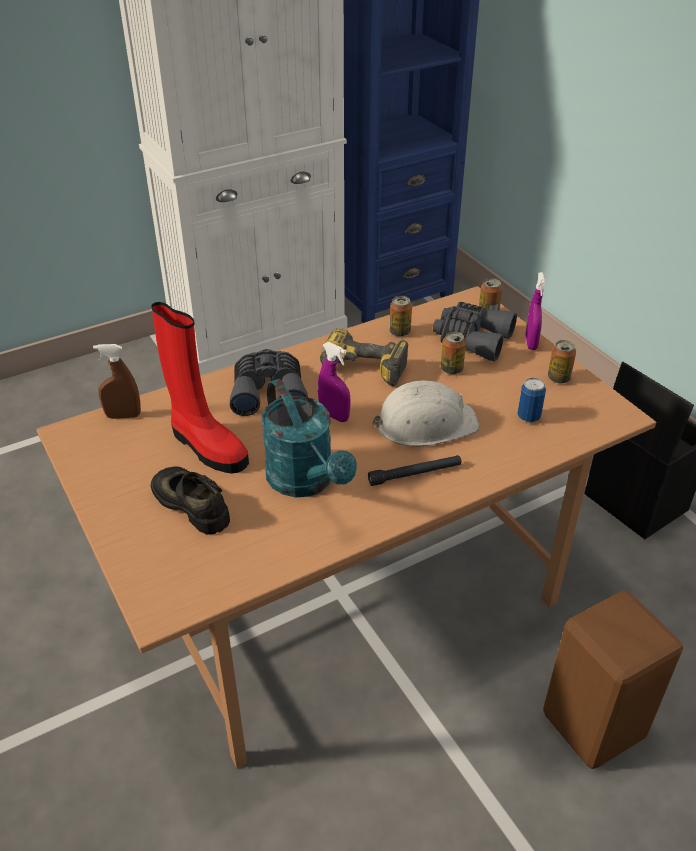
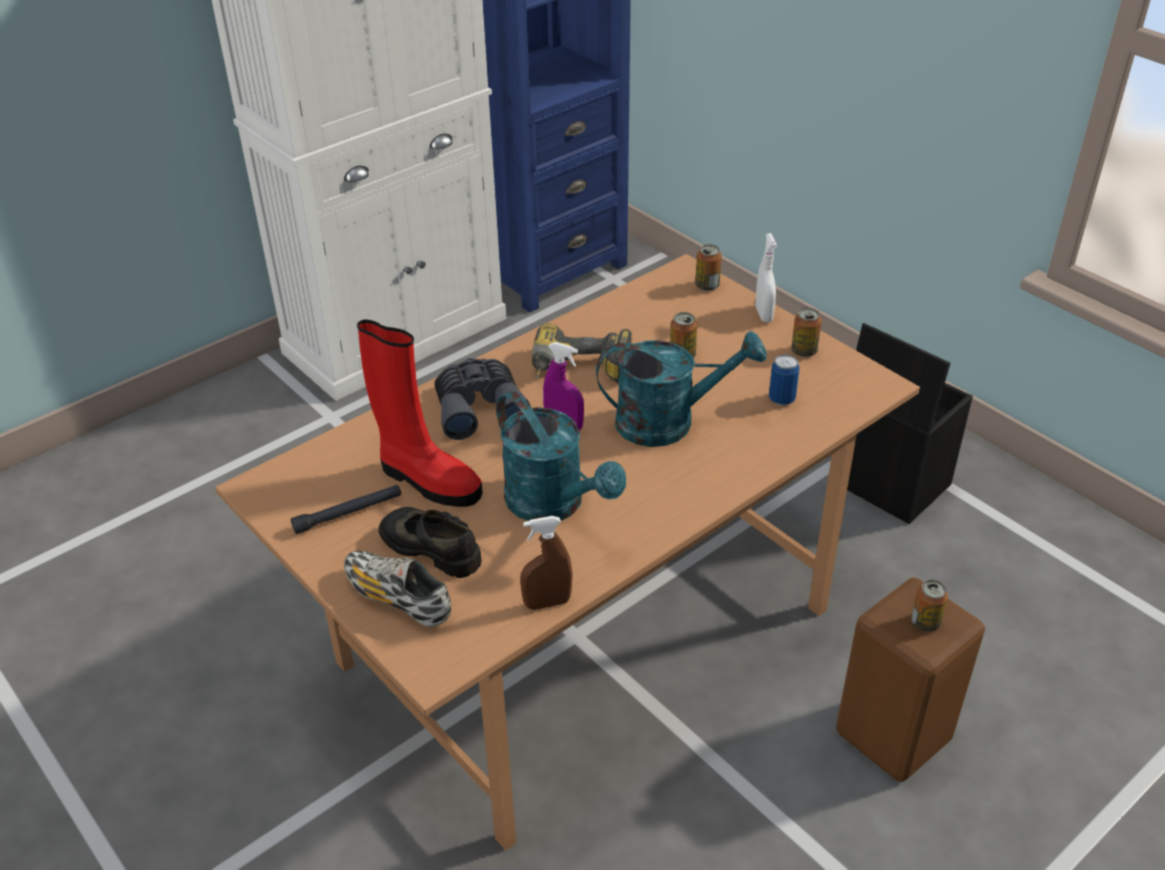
camera: 10 degrees left, 0 degrees up
(123, 416) = (316, 458): brown spray bottle -> brown spray bottle (547, 603)
(149, 544) = (397, 598): none -> shoe
(399, 332) = (611, 319): can -> can (925, 623)
(415, 474) = (673, 479): black flashlight -> black flashlight (348, 513)
(425, 424) = (669, 421): white hard hat -> turquoise watering can
(472, 339) = (696, 318): grey binoculars -> none
(531, 343) = (763, 314): purple spray bottle -> white spray bottle

